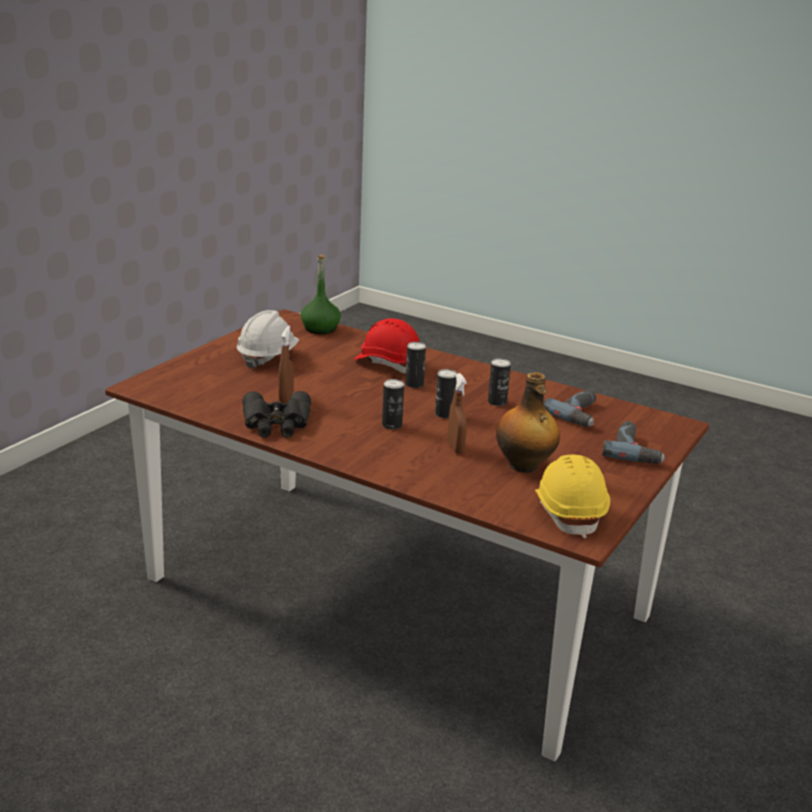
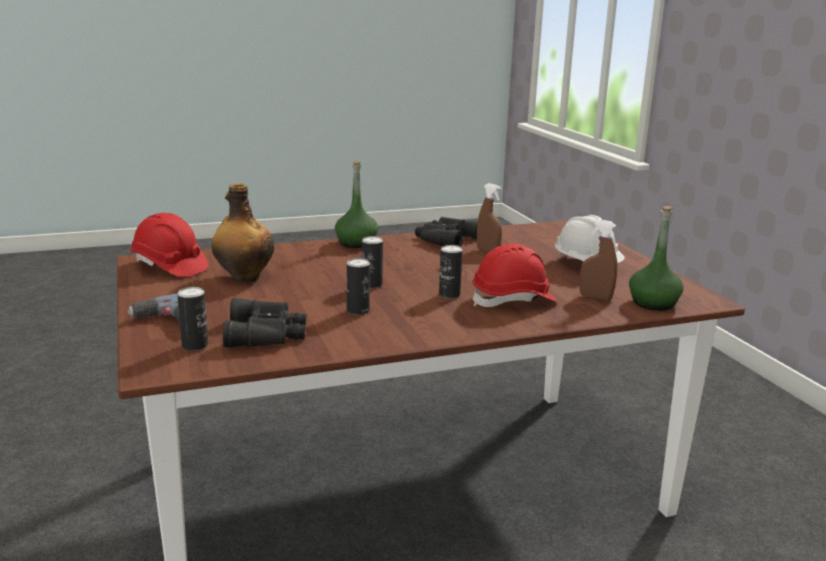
camera: 130 degrees right, 5 degrees down
(356, 457) = (356, 243): none -> green bottle
(392, 425) = (385, 264): can -> can (195, 345)
(455, 448) = (313, 269): brown spray bottle -> brown spray bottle (595, 297)
(569, 512) = (169, 266): yellow hard hat -> red hard hat
(581, 414) = (267, 333): power drill -> black binoculars

